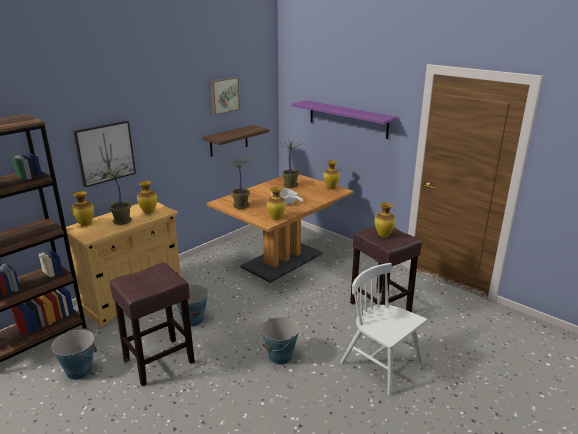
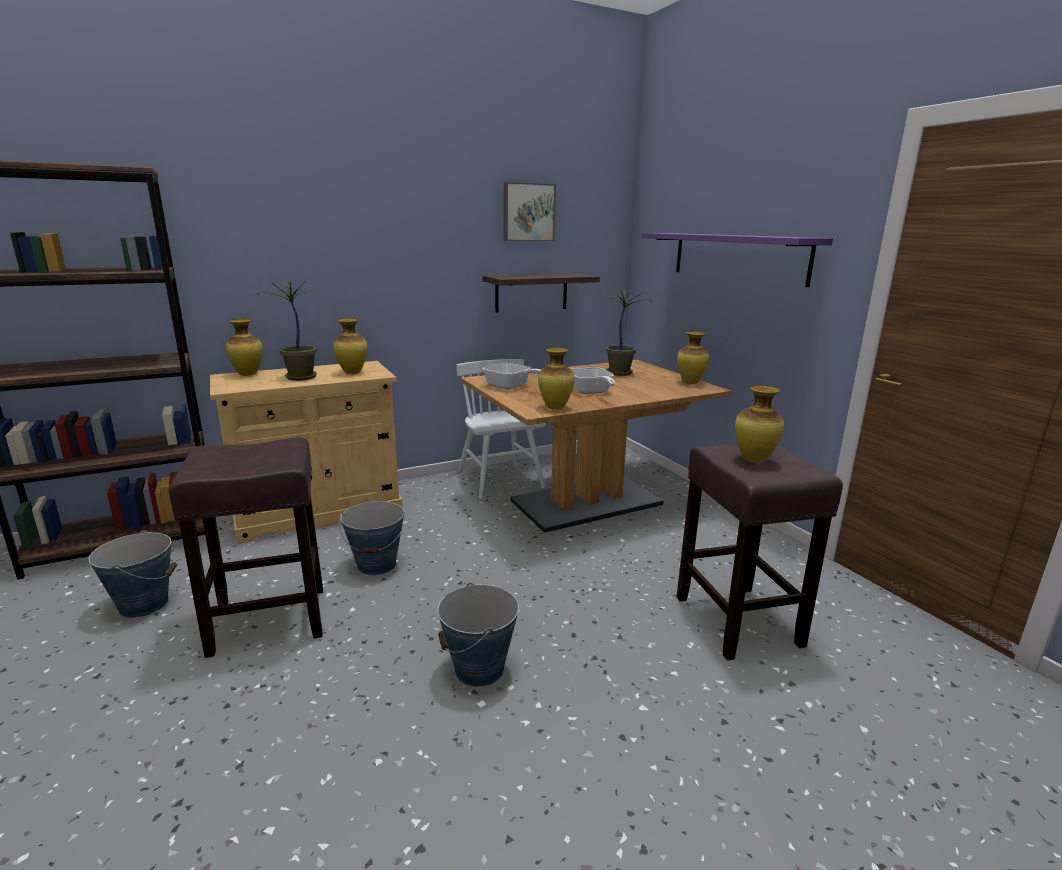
camera: 20 degrees right, 5 degrees down
(105, 153) = (301, 267): picture -> none
(241, 206) = (511, 387): potted plant -> frying pan
(381, 365) = (688, 751): white chair -> white chair (500, 479)

